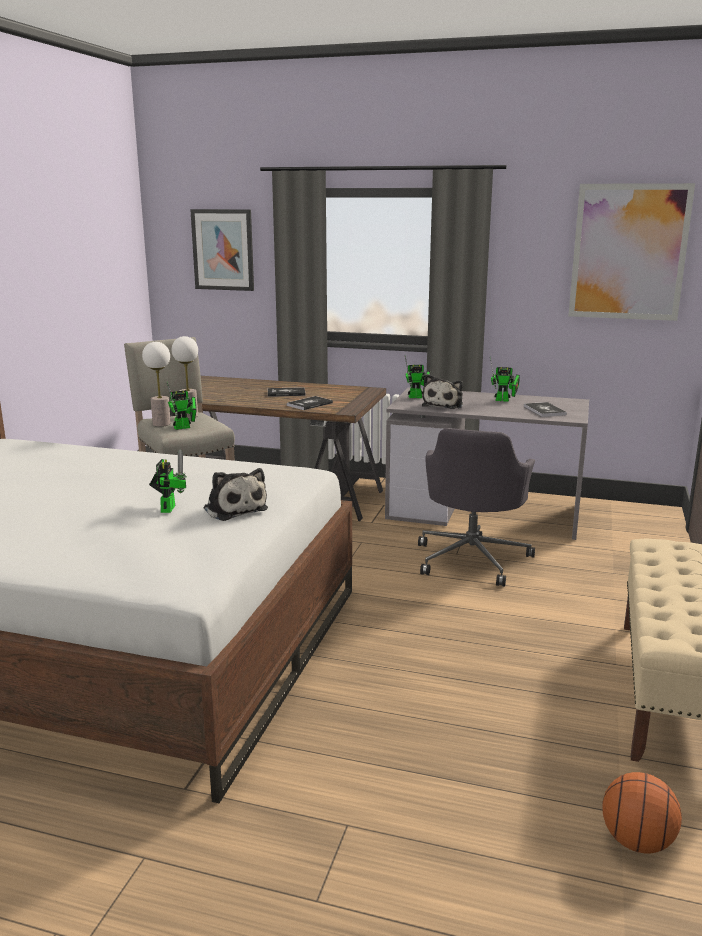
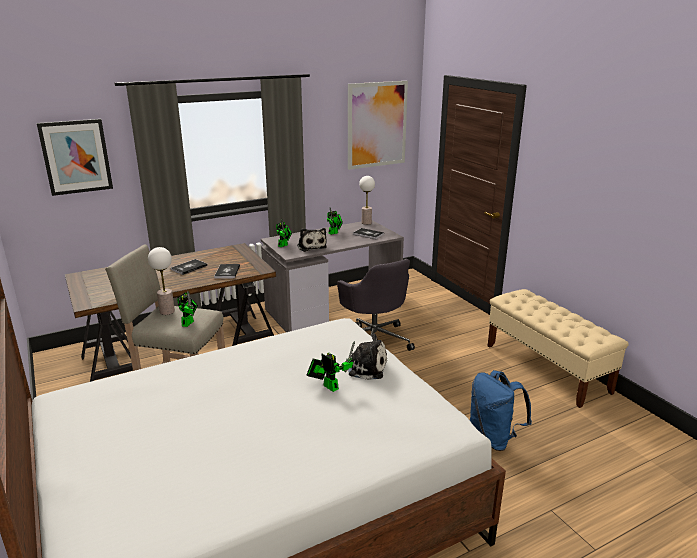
camera: 45 degrees left, 5 degrees up
(162, 424) = (164, 326): table lamp -> table lamp (366, 223)
(426, 717) = (493, 438): none -> blue backpack
(636, 841) = (628, 440): basketball -> none

